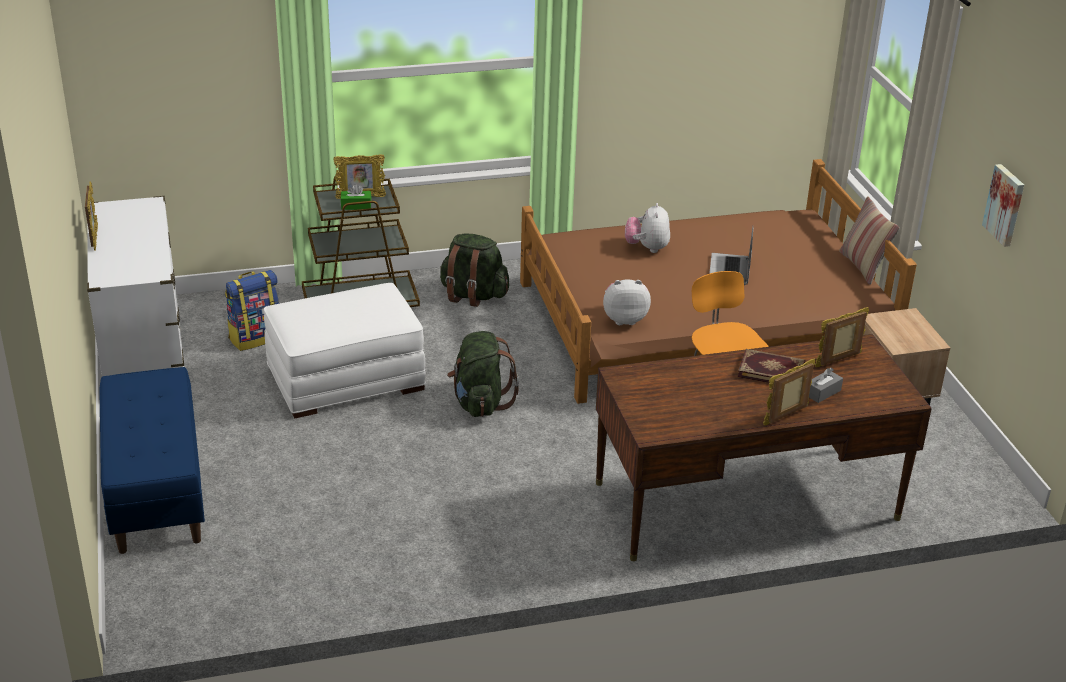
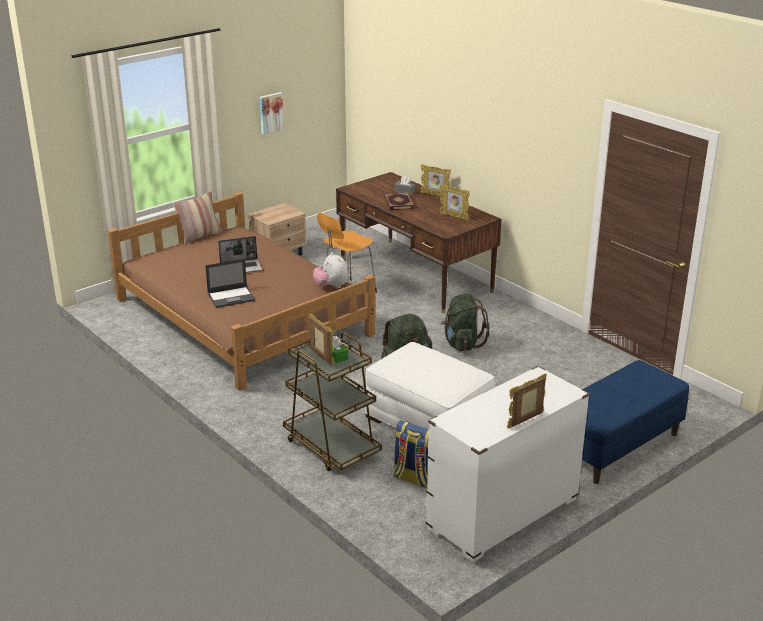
camera: 115 degrees left, 5 degrees down
(473, 295) = (274, 404): green backpack -> green backpack (462, 344)
(647, 248) = (231, 297): plush toy -> laptop
(838, 361) = (371, 191): picture frame -> picture frame (454, 217)

